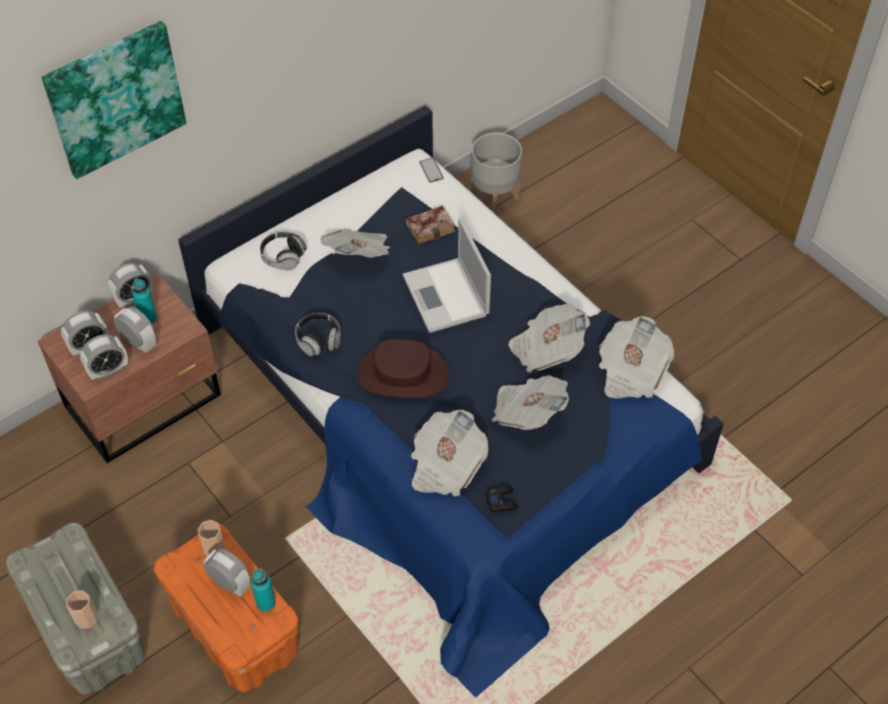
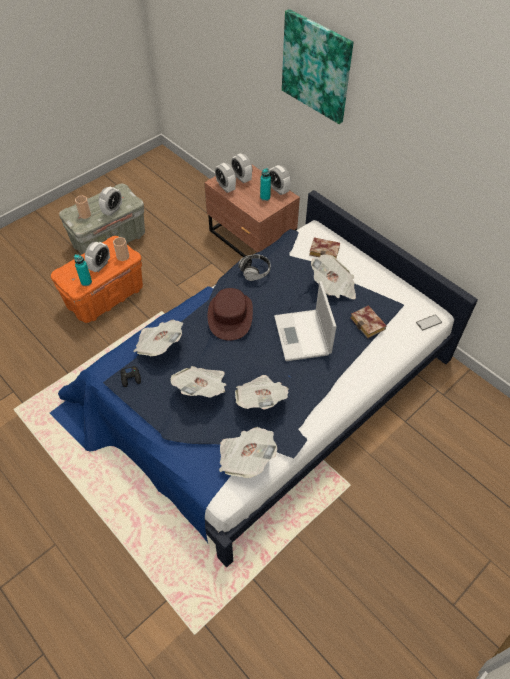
camera: 85 degrees right, 0 degrees up
(139, 343) = (246, 196): alarm clock -> alarm clock (112, 210)
(283, 257) = (325, 251): headphones -> book
(446, 296) = (302, 336): laptop -> laptop turned 75 degrees counterclockwise
(495, 198) = (465, 404): grey planter -> none

